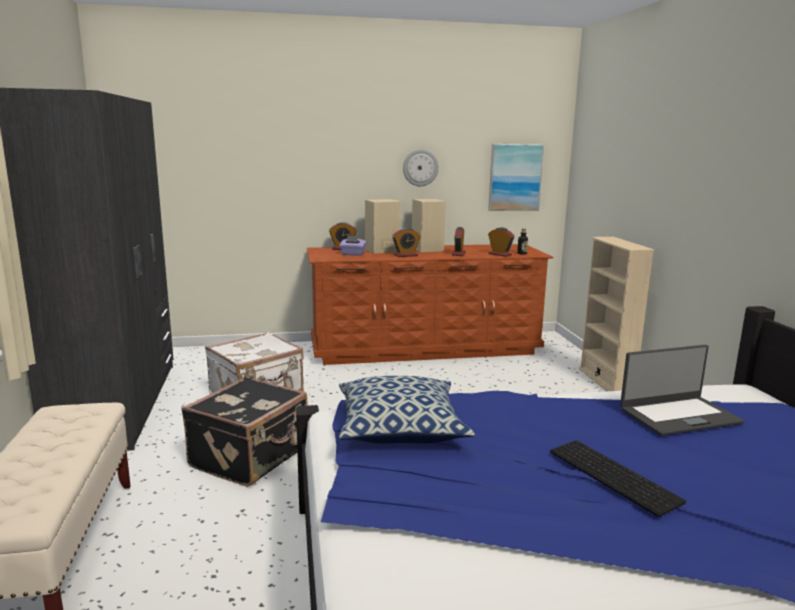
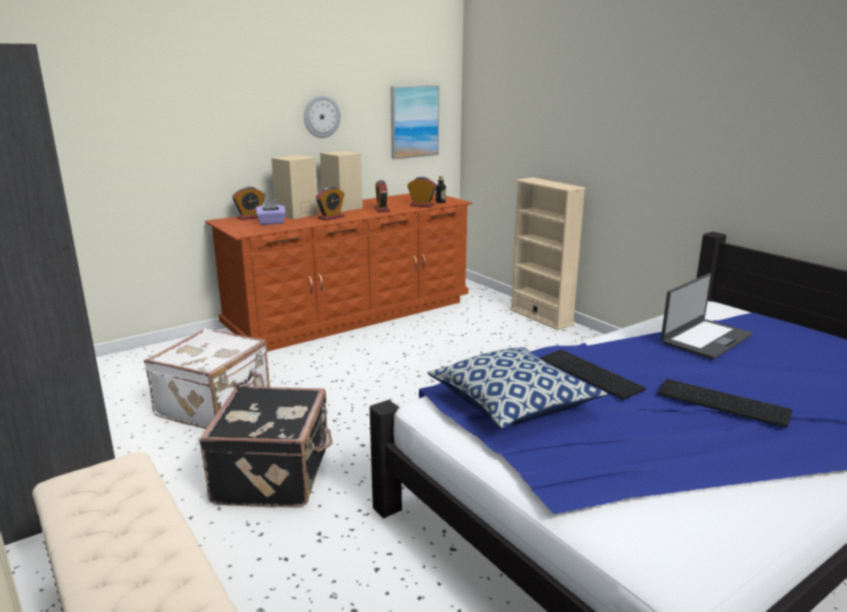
camera: 25 degrees left, 5 degrees up
(506, 420) = (592, 373): none -> keyboard

